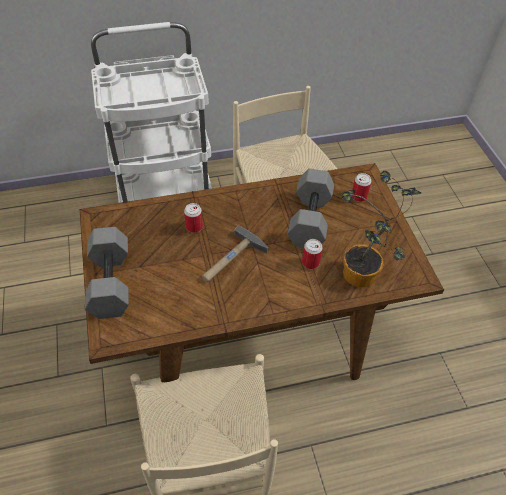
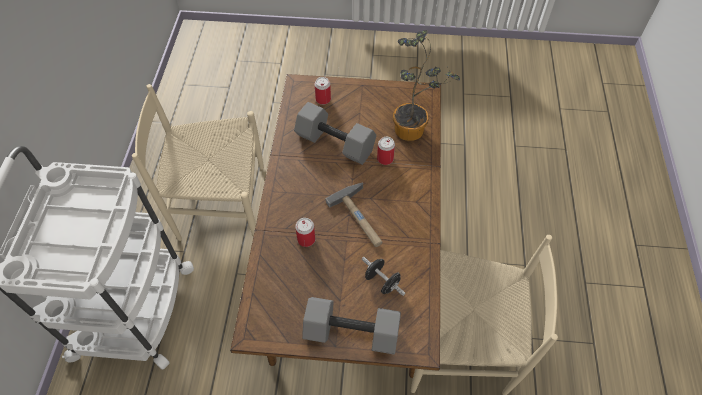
camera: 70 degrees left, 5 degrees up
(167, 293) = (382, 282): none -> black dumbbell

